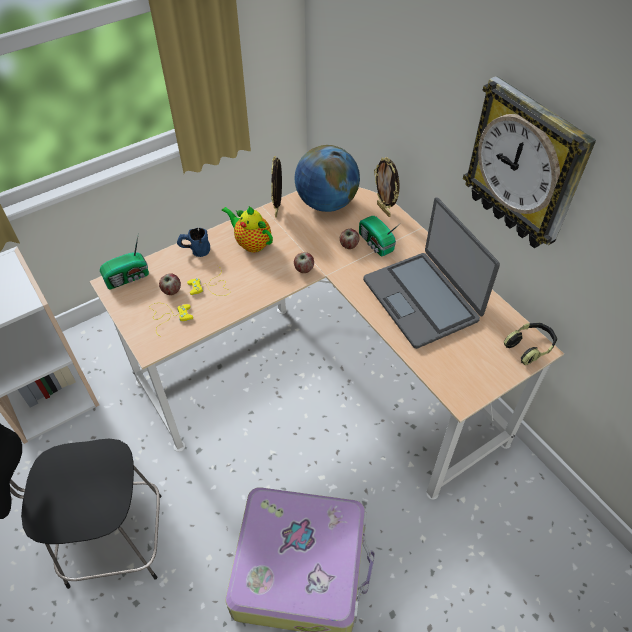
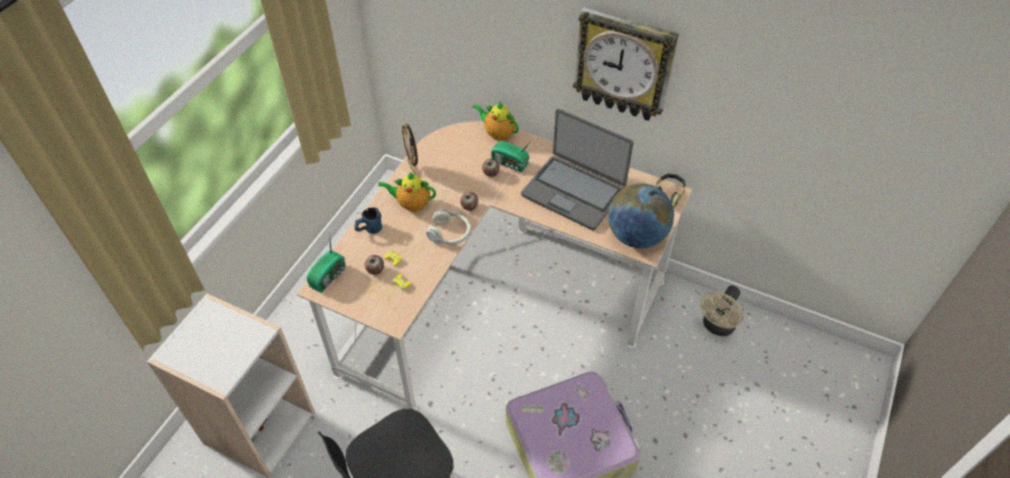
camera: 30 degrees left, 0 degrees up
(266, 287) = (450, 233): none -> headphones
(326, 203) = (448, 146): globe -> globe (636, 236)
(384, 210) = (497, 133): picture frame -> teapot
(541, 525) = (717, 327): none -> beige fan

